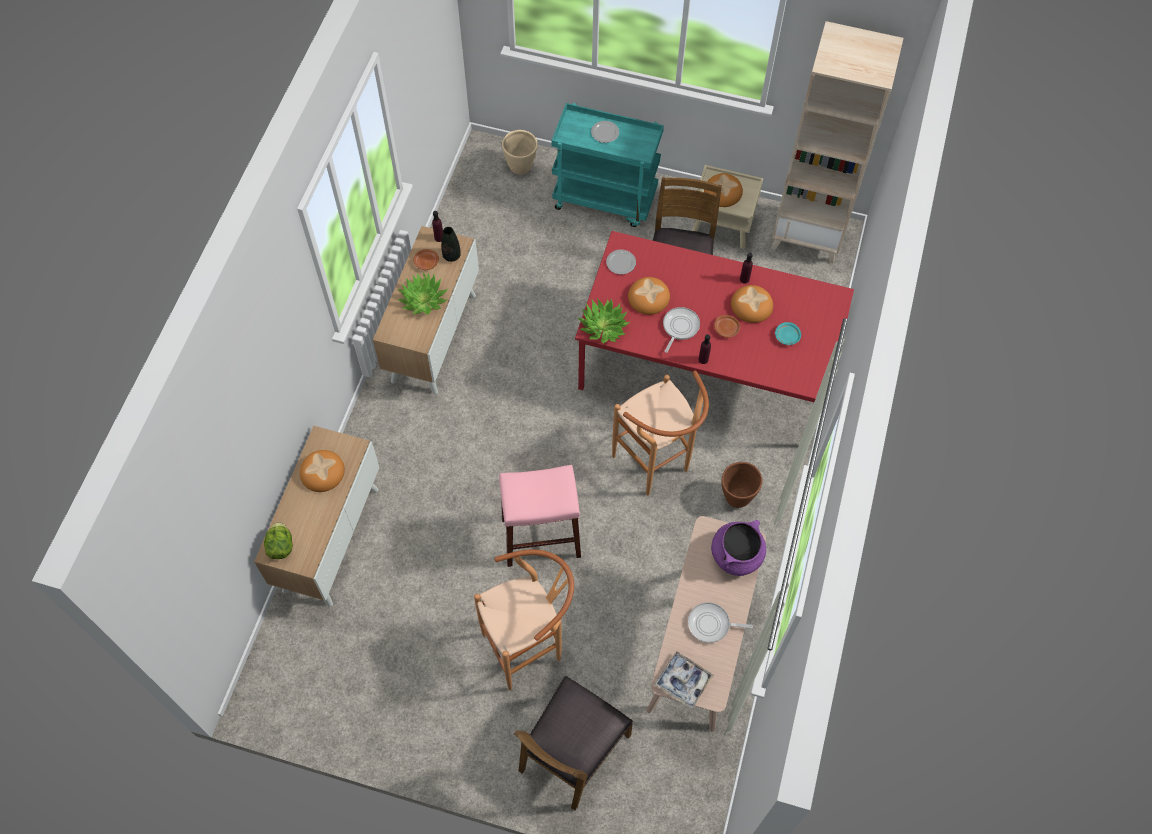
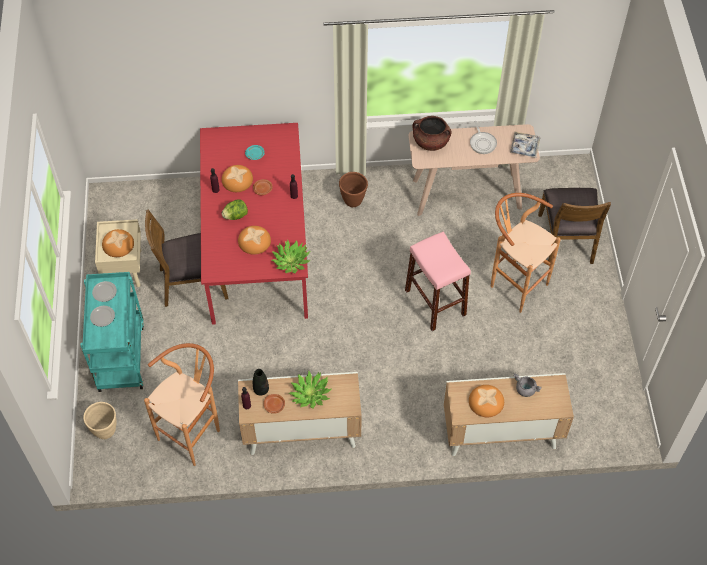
camera: 110 degrees left, 5 degrees down
(280, 546) = (554, 404): lettuce -> lettuce (236, 216)
(316, 522) = (525, 389): none -> grey cooking pot
(572, 752) = (567, 239): brown chair -> brown chair turned 75 degrees clockwise
(620, 263) = (230, 267): plate -> plate (105, 292)
(655, 467) = (351, 252): brown stool -> brown stool (194, 432)
(679, 327) = (273, 216): frying pan -> none
(736, 555) = (430, 142): purple cooking pot -> brown cooking pot
(808, 235) = (114, 213): beige bookcase -> none

